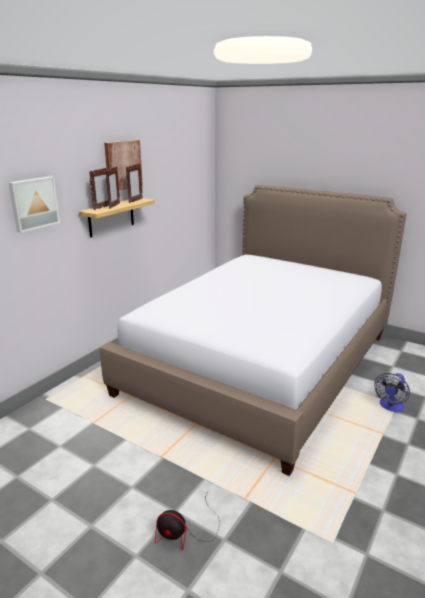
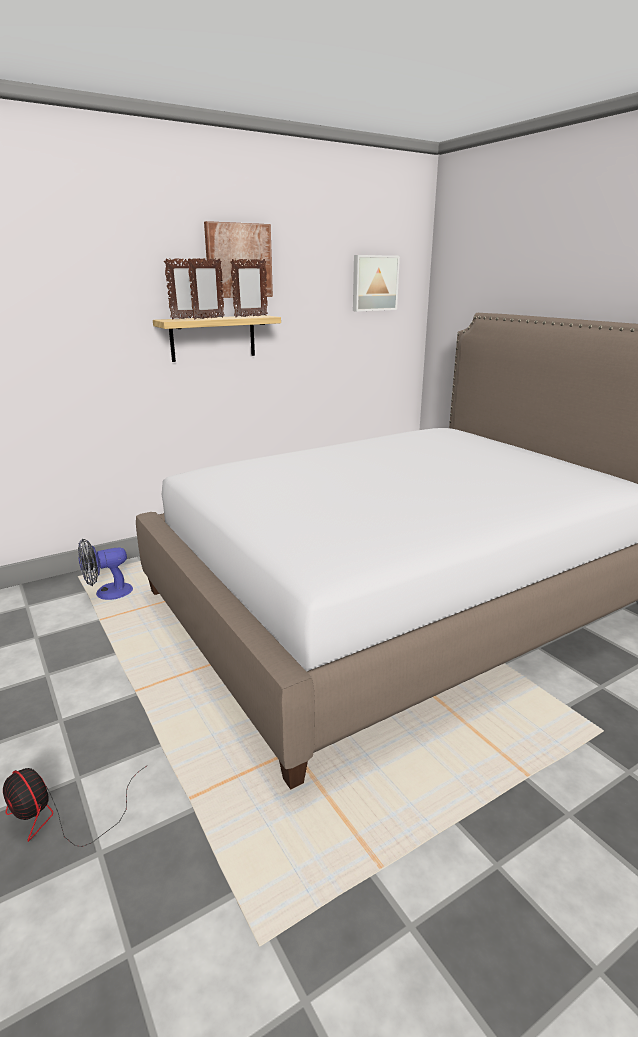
camera: 25 degrees right, 0 degrees up
(33, 203) = (72, 296): picture -> picture (374, 283)
(390, 407) = (584, 732): fan -> fan (107, 593)

